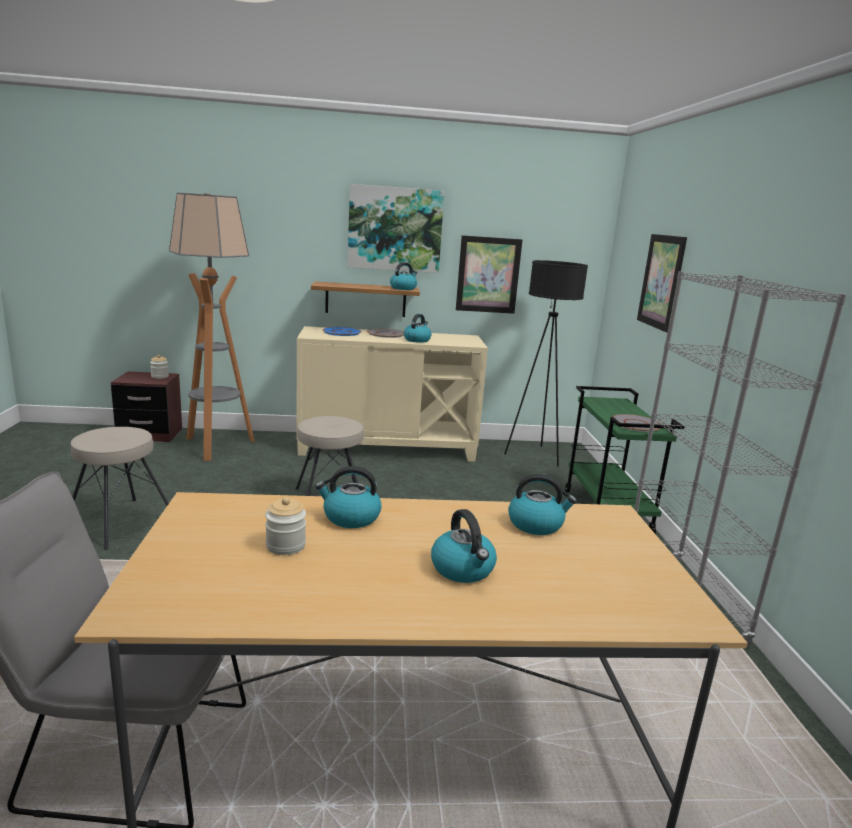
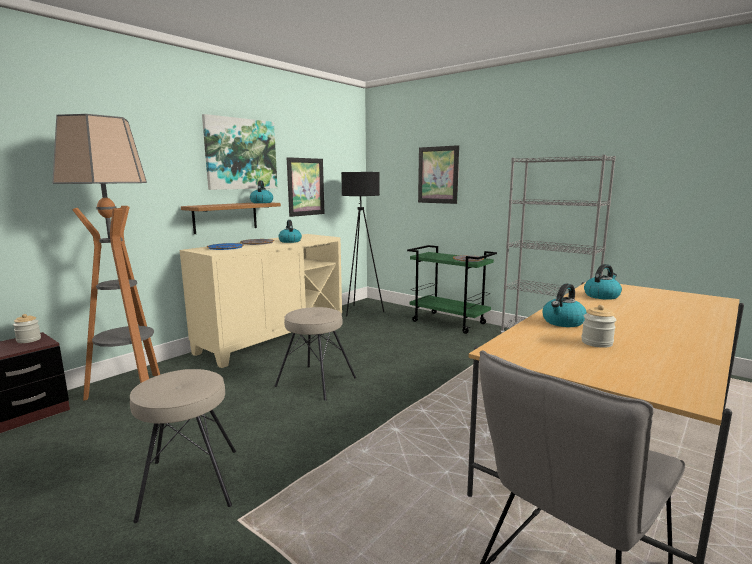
camera: 45 degrees left, 5 degrees down
(463, 569) = (651, 317): kettle -> none

